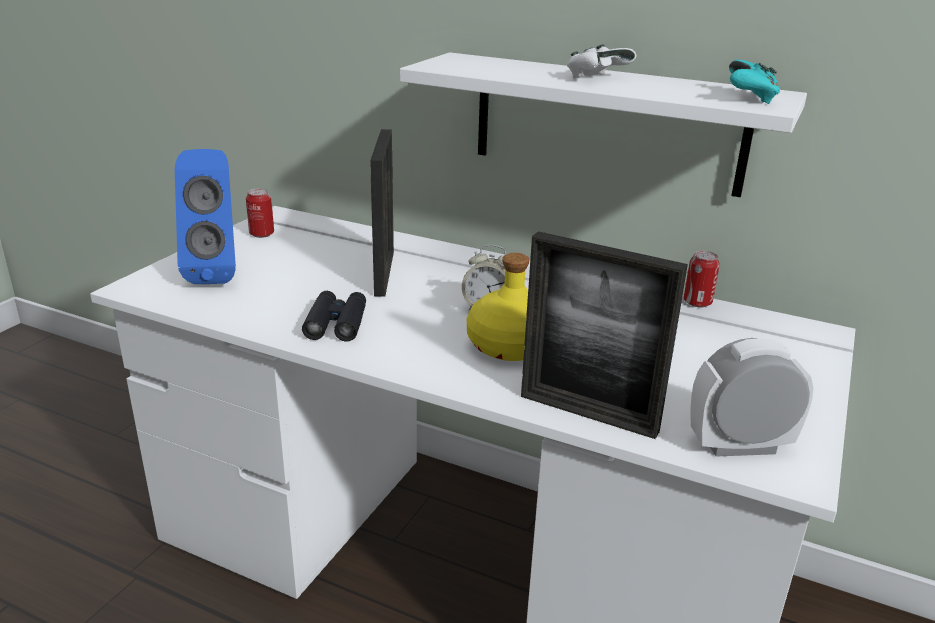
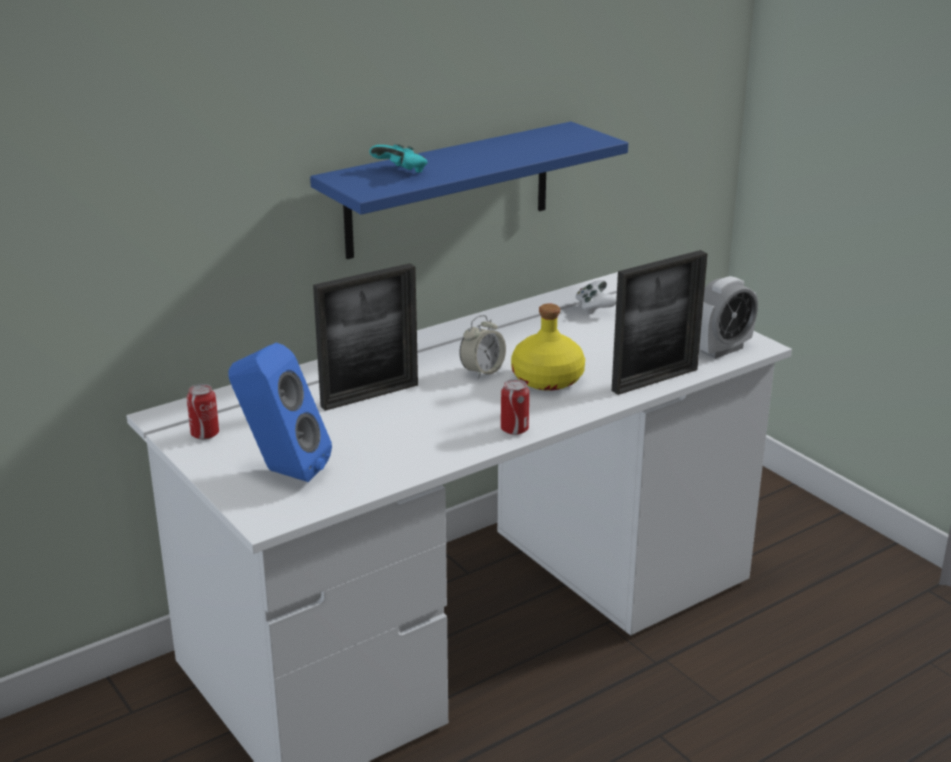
camera: 60 degrees left, 0 degrees up
(336, 324) = (447, 435): black binoculars -> none
(384, 273) = (370, 395): picture frame -> picture frame turned 120 degrees clockwise
(597, 78) = (475, 157): white game controller -> white game controller (595, 308)
(607, 123) = (448, 190): white shelf -> blue shelf
(697, 302) = (546, 300): can -> can (514, 429)
(739, 446) = (721, 349): alarm clock -> alarm clock turned 150 degrees counterclockwise
(750, 98) = (575, 137): turquoise game controller -> turquoise game controller (401, 172)

